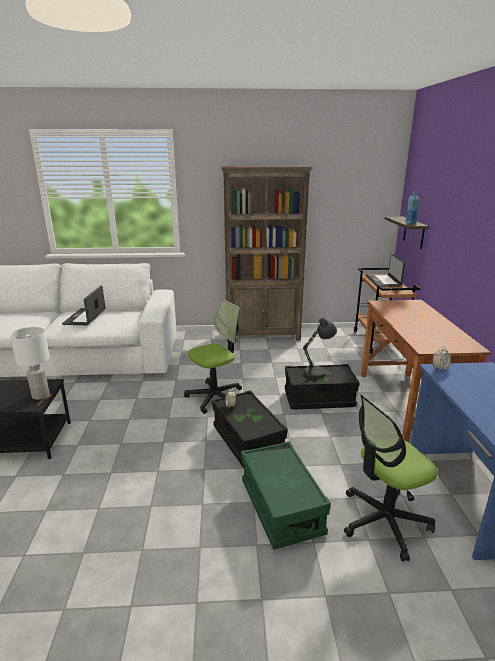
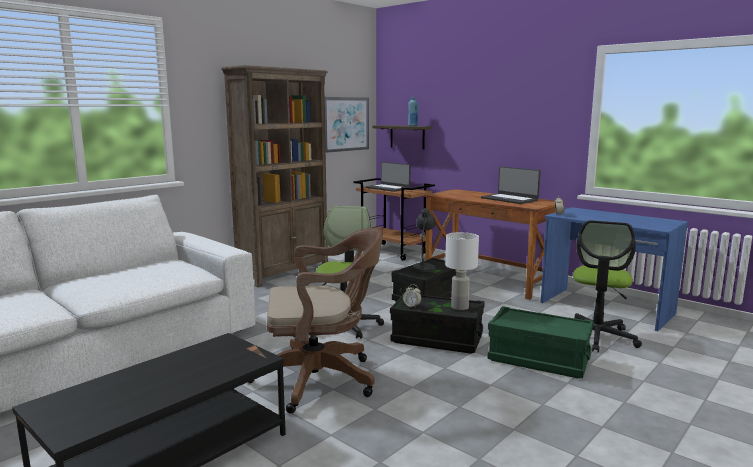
camera: 45 degrees left, 10 degrees down
(41, 395) = (245, 350): white table lamp -> white table lamp (460, 307)
(85, 317) = (118, 277): laptop -> laptop (509, 199)
(129, 432) = (322, 379): none -> brown office chair
(357, 213) = (346, 124): none -> picture

